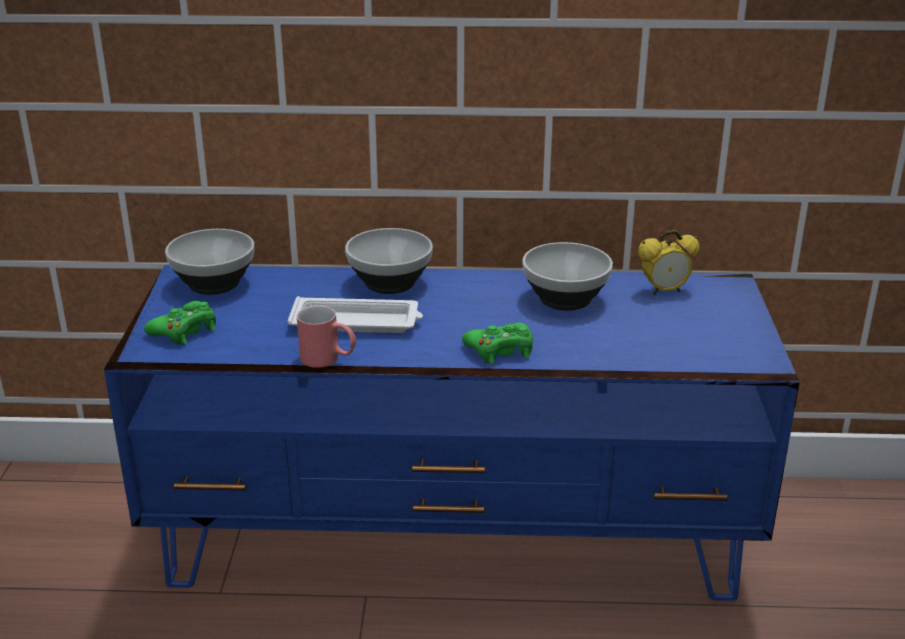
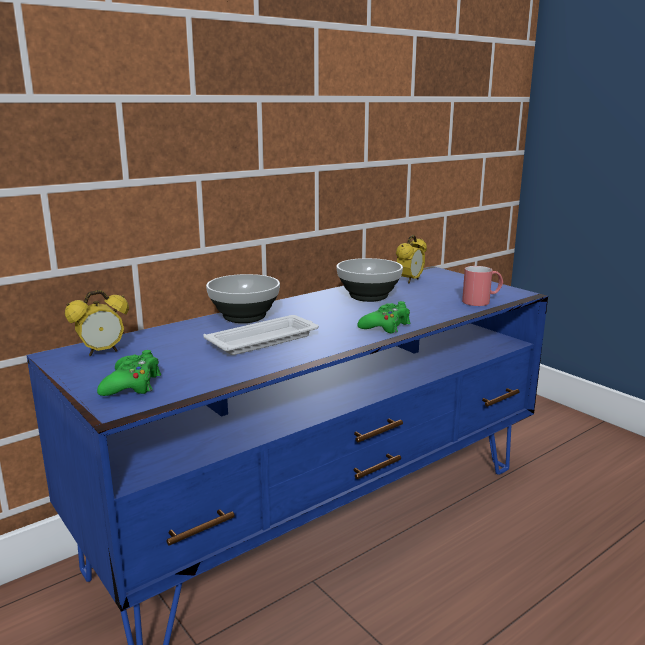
camera: 40 degrees left, 10 degrees down
(215, 284) = (102, 352): bowl -> alarm clock
(328, 360) = (287, 363): red mug -> red mug (482, 301)

